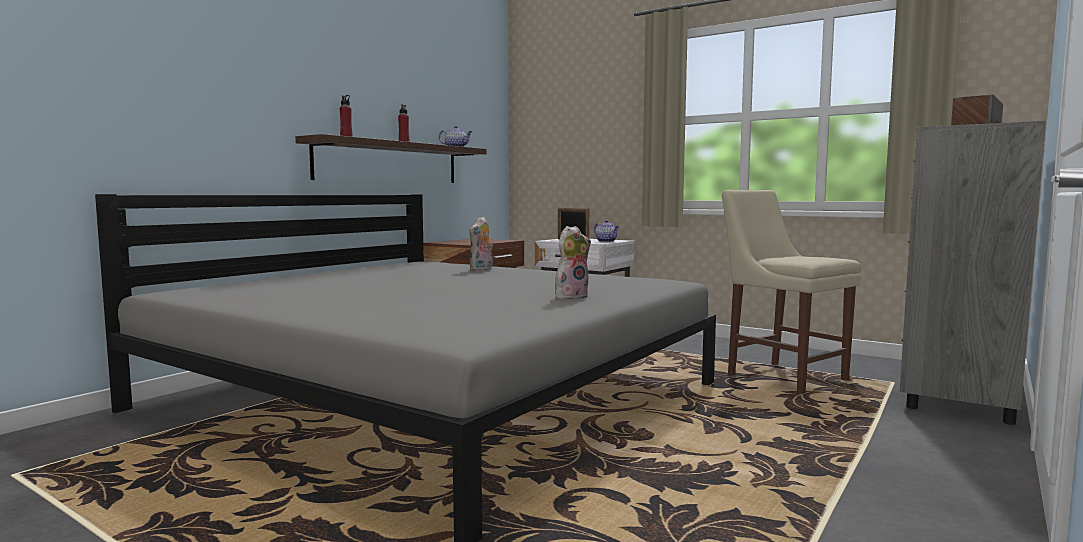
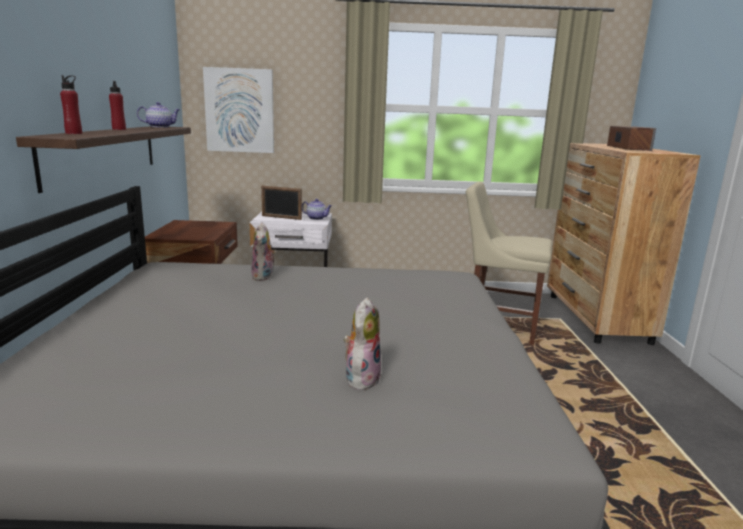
camera: 35 degrees left, 10 degrees up
(554, 137) = (239, 110): none -> picture
(571, 297) = (445, 321): plush toy -> plush toy (361, 378)
(959, 390) = (596, 318): grey dresser -> brown dresser

